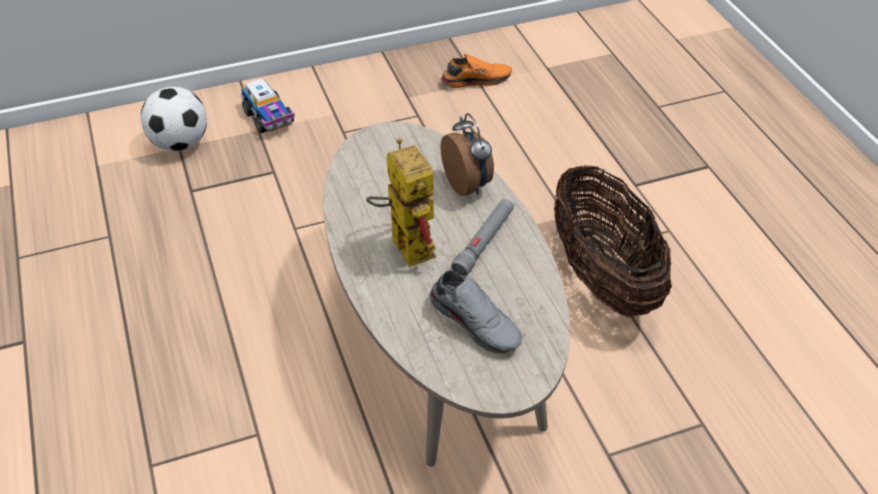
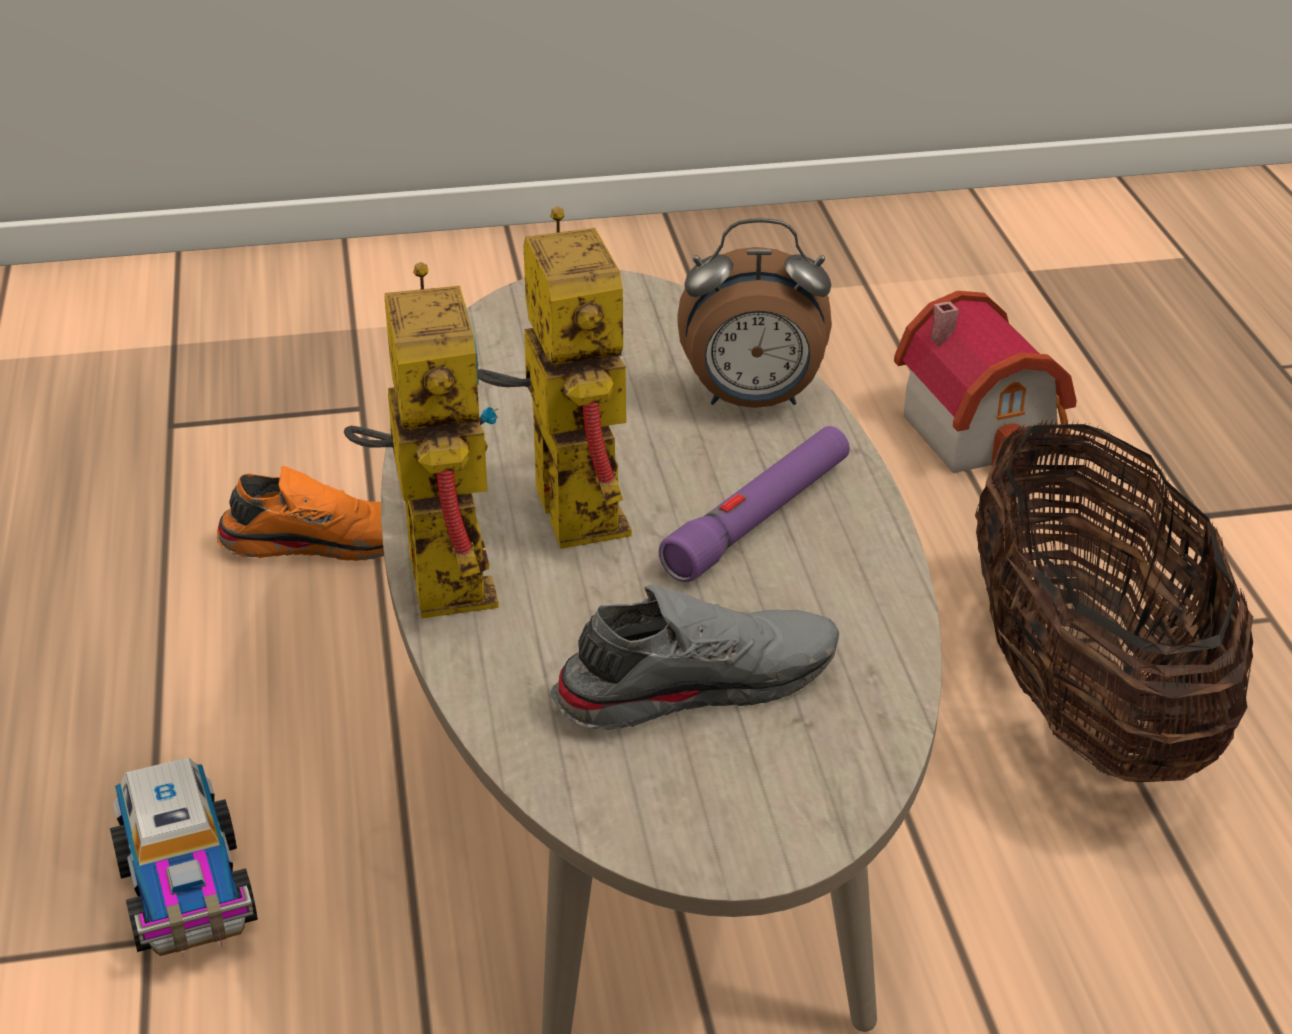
camera: 10 degrees right, 10 degrees down
(179, 144) = (178, 337): football -> none
(269, 118) = (384, 309): toy truck -> toy truck (187, 895)
(362, 281) = (435, 564): none -> toy robot
(468, 185) = (753, 401): alarm clock -> alarm clock turned 105 degrees clockwise
(475, 80) = (860, 279): orange shoe -> orange shoe (321, 541)
(477, 322) = (695, 683): grey shoe -> grey shoe turned 75 degrees counterclockwise
(484, 242) = (760, 517): grey flashlight -> purple flashlight
(541, 152) = (984, 429): none -> toy house

